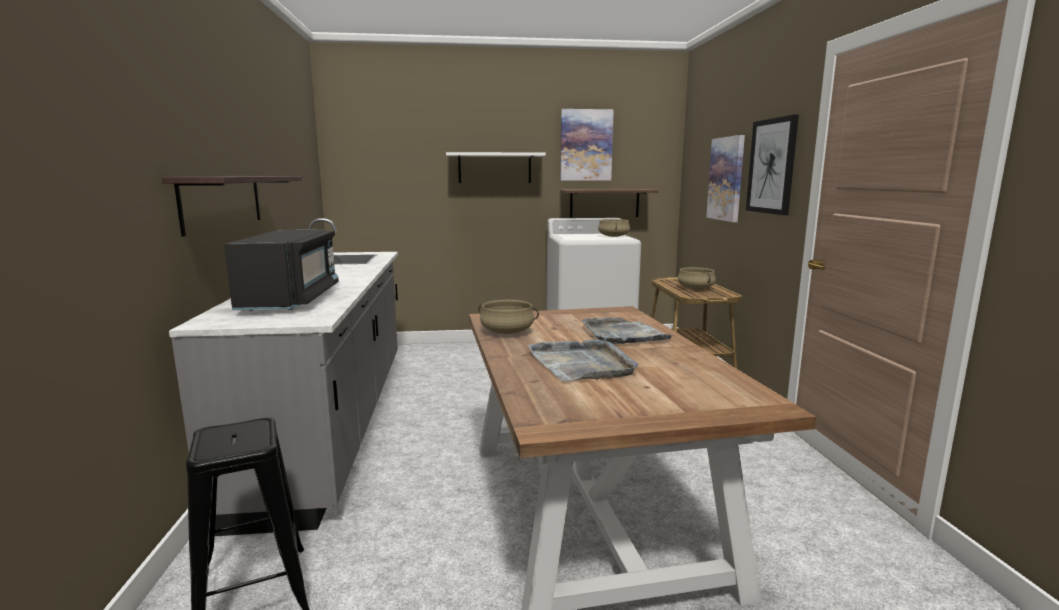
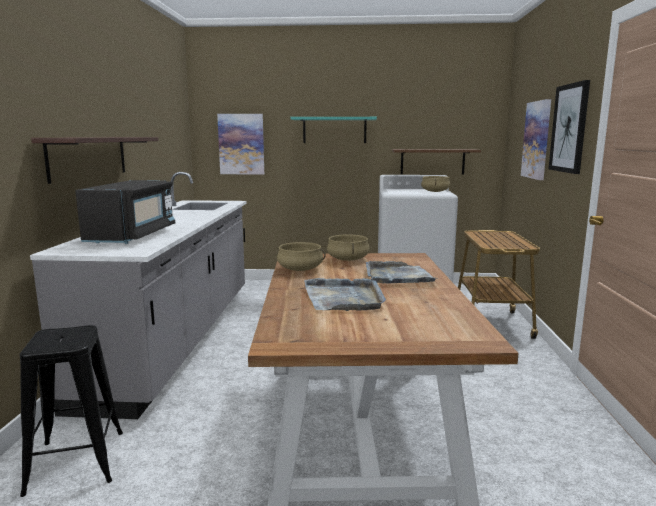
camera: 10 degrees right, 0 degrees up
(494, 168) = (334, 130): white shelf -> turquoise shelf
(586, 145) = (416, 110): picture -> picture (241, 144)
(696, 288) = (500, 240): beige cooking pot -> beige cooking pot (348, 259)

